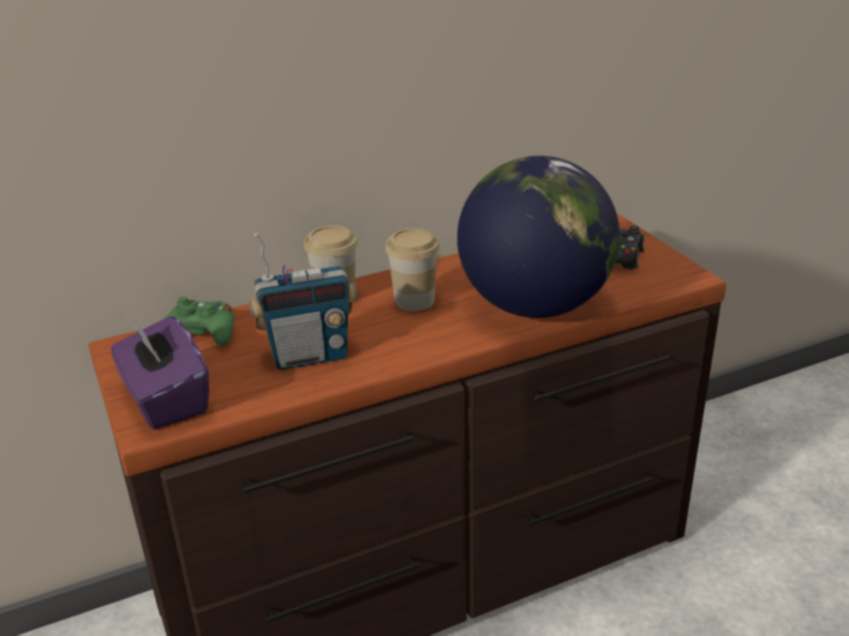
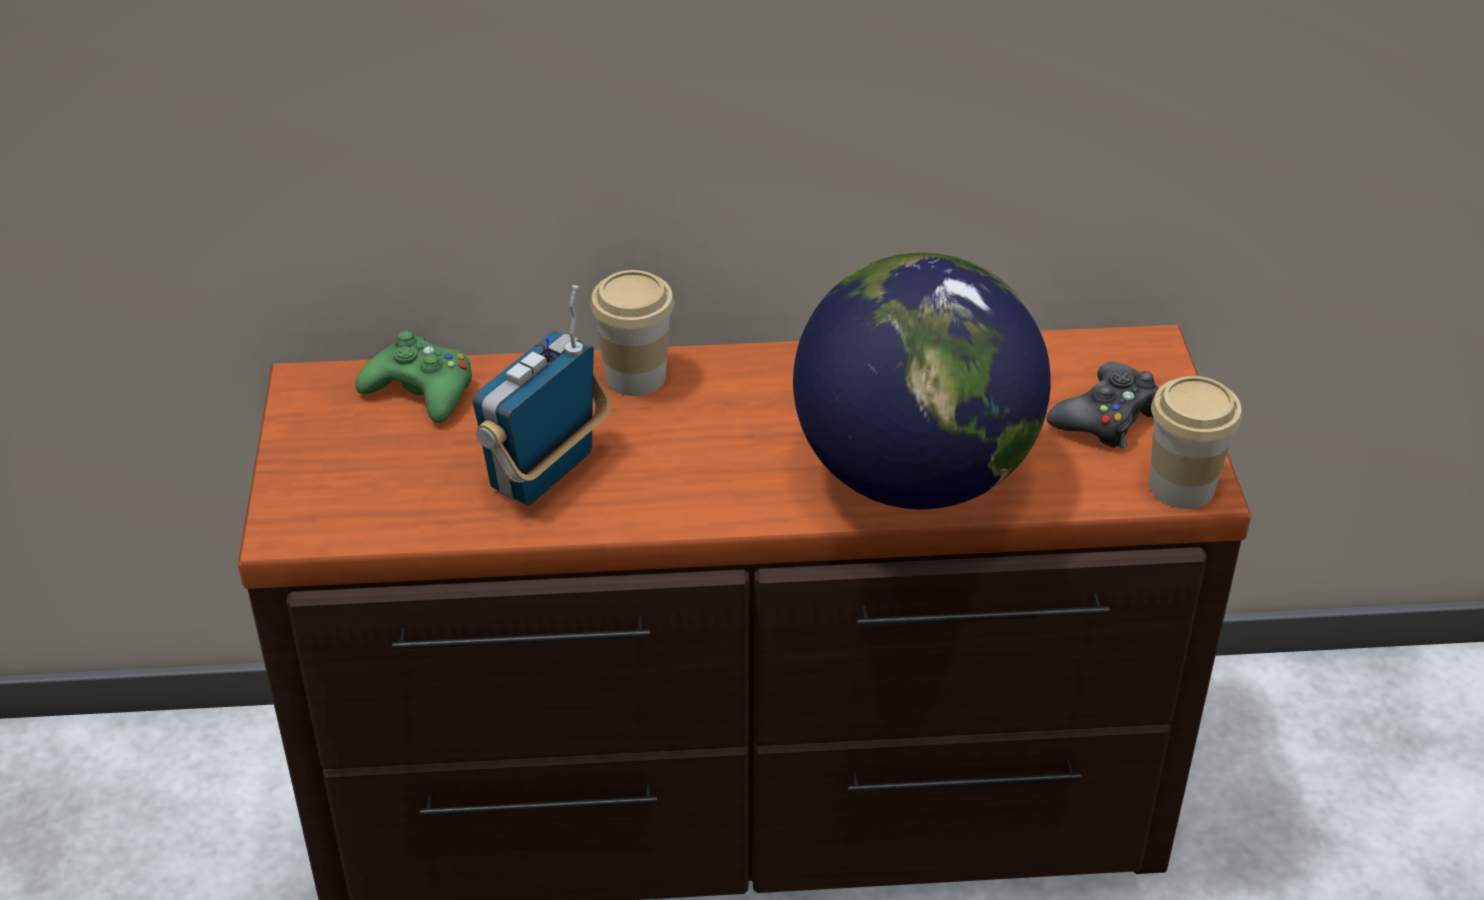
camera: 20 degrees right, 10 degrees up
(166, 400) = (326, 491): purple tissue box -> none
(309, 356) = (544, 473): radio -> radio turned 120 degrees clockwise
(414, 301) = (744, 415): cup -> cup (1181, 486)

